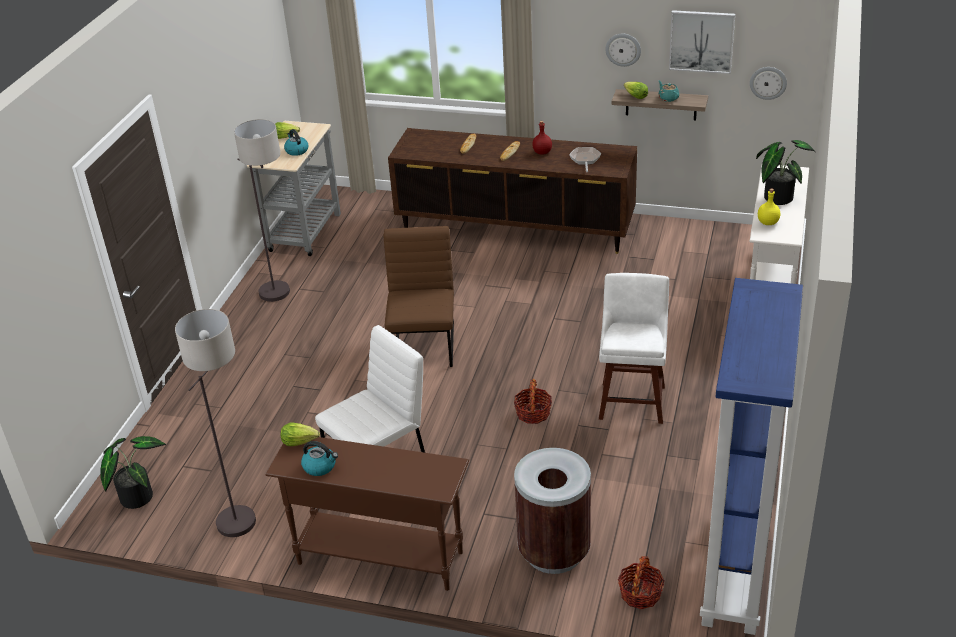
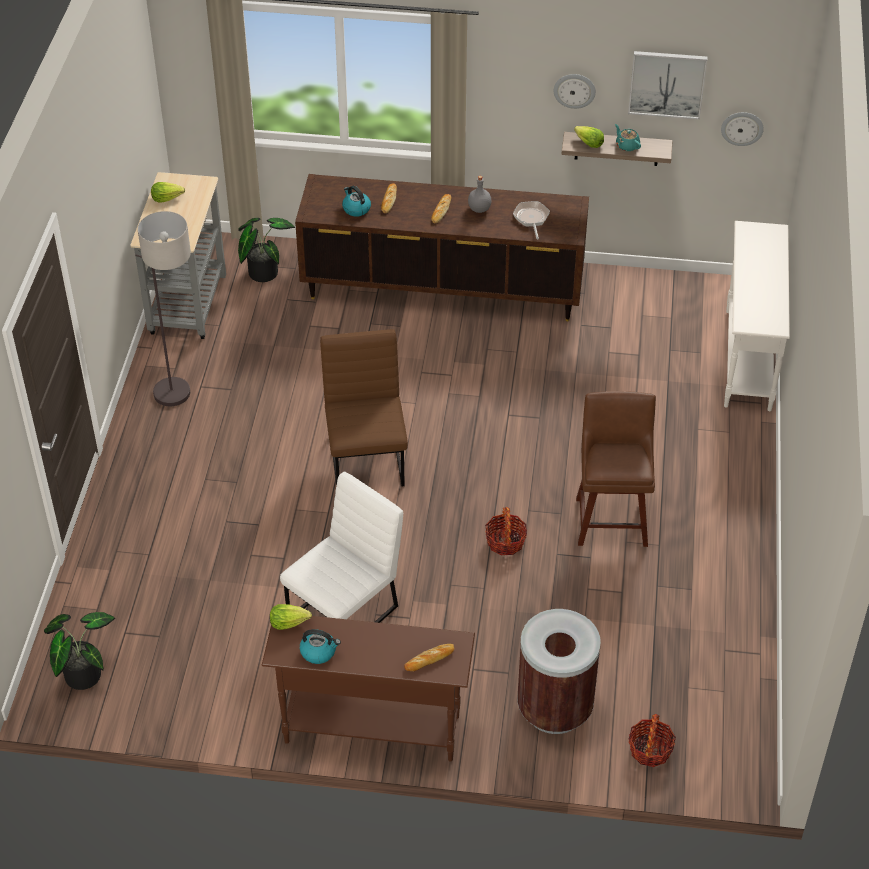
camera: 10 degrees left, 10 degrees up
(242, 514) = (209, 688): grey floor lamp -> none
(296, 150) = (186, 220): kettle -> kettle (356, 209)
(421, 478) = (429, 659): none -> bread
(542, 152) = (479, 209): red bottle -> grey bottle
(632, 399) = (611, 518): white chair -> brown chair
(737, 571) = (744, 717): blue bookcase -> none
(767, 223) = (750, 307): yellow bottle -> none
(778, 196) = (757, 268): potted plant -> potted plant (263, 270)

